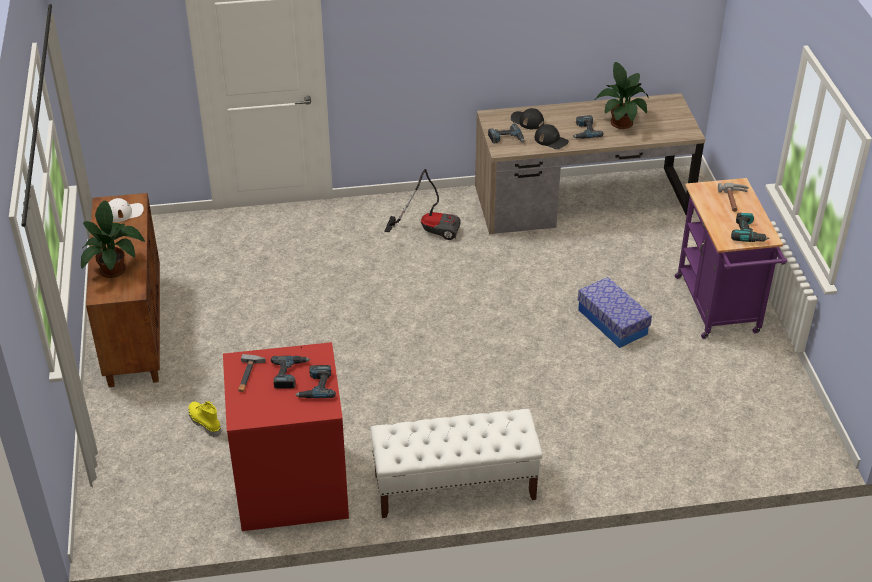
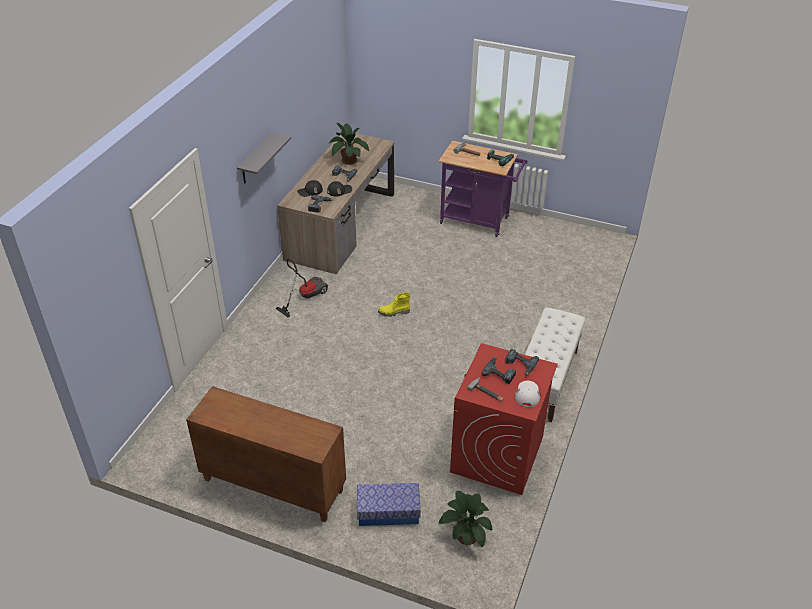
camera: 60 degrees left, 0 degrees up
(114, 268) = (290, 433): potted plant -> potted plant (466, 534)
(124, 212) = (225, 406): white cap -> white cap (527, 394)
(204, 422) = (405, 479): yellow boot -> yellow boot (394, 313)
(442, 33) = (256, 159): none -> grey shelf
(612, 322) = (457, 262): storage box -> storage box (388, 511)

